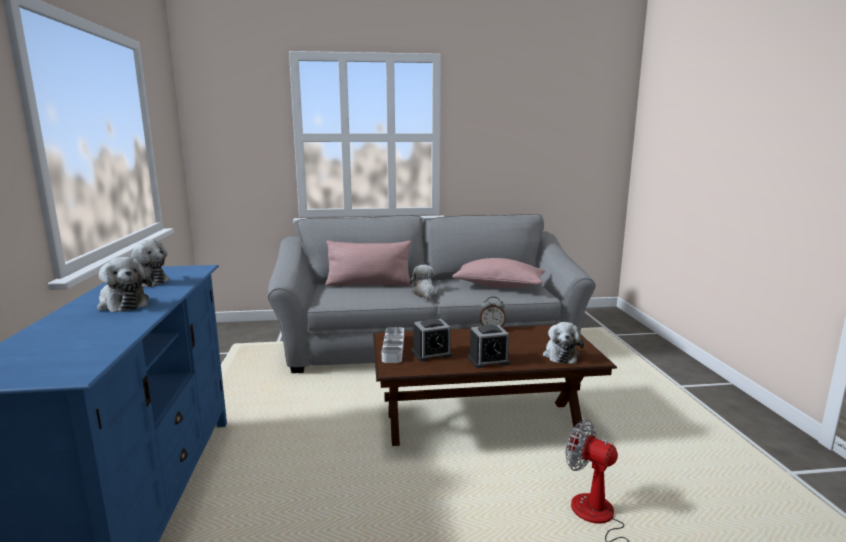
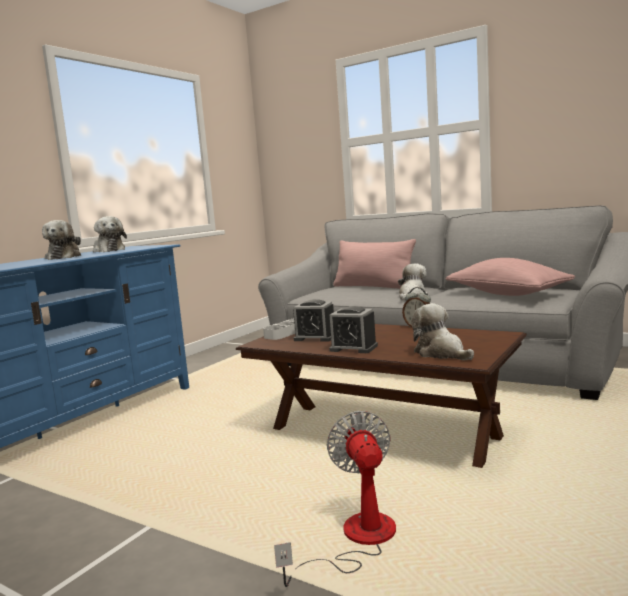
camera: 40 degrees right, 5 degrees down
(560, 355) = (441, 353): plush toy -> plush toy turned 105 degrees clockwise

